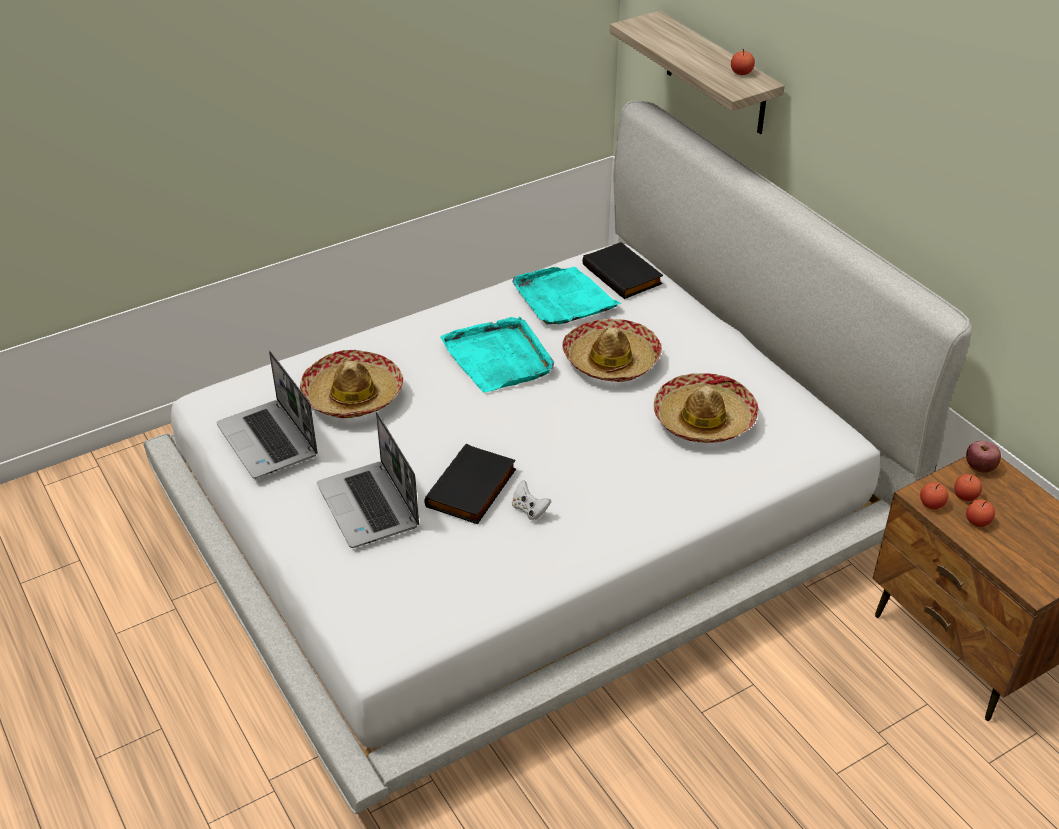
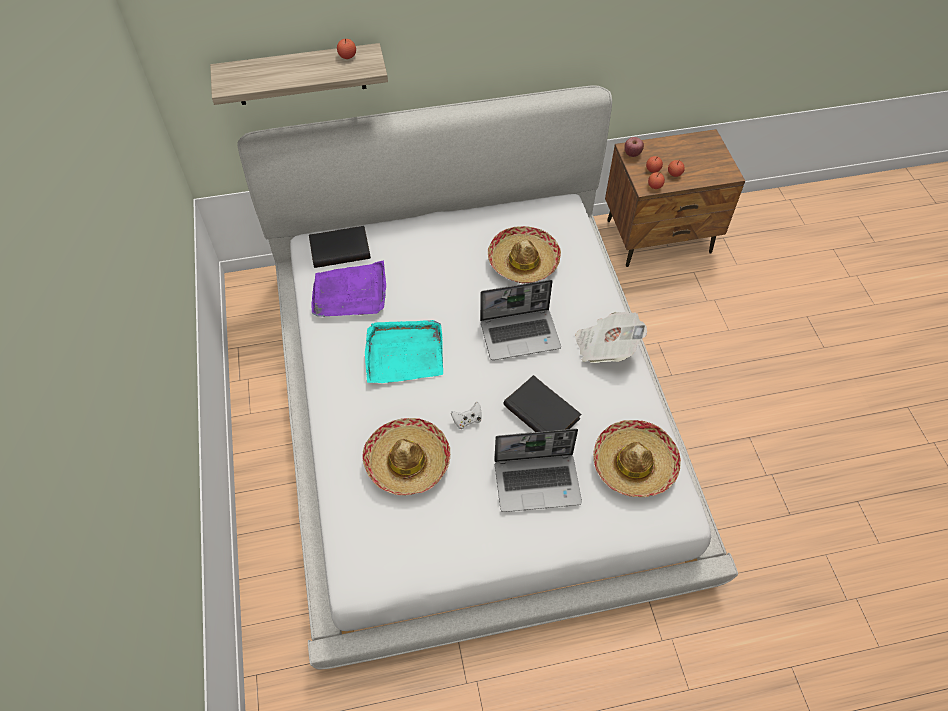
camera: 70 degrees left, 15 degrees up
(269, 441) = (438, 536): laptop -> laptop (520, 334)
(529, 510) = (576, 384): white game controller -> white game controller (467, 420)
(563, 299) = (350, 293): turquoise tray -> purple tray
(606, 527) = (606, 347): none -> newspaper
(611, 360) = (437, 289): hat -> hat (634, 464)

